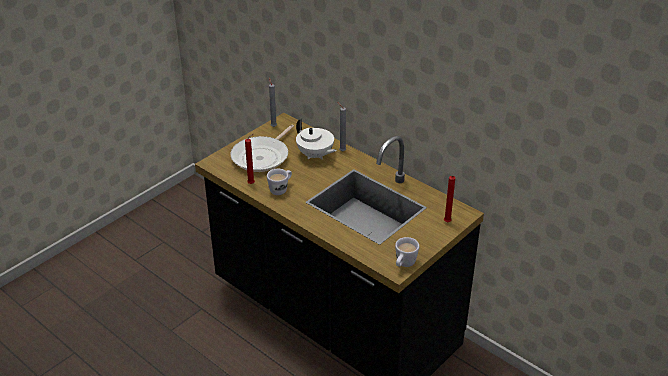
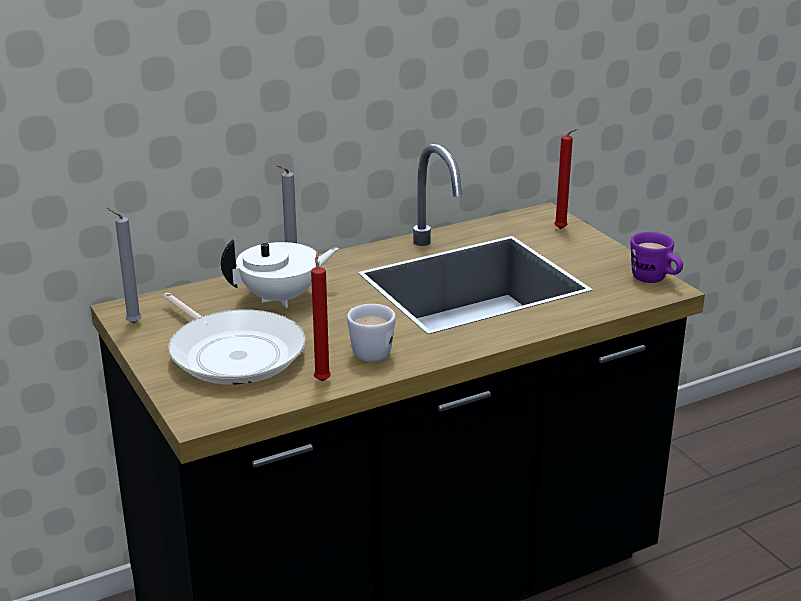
camera: 70 degrees left, 10 degrees down
(404, 264) = (655, 280): white mug -> purple mug

